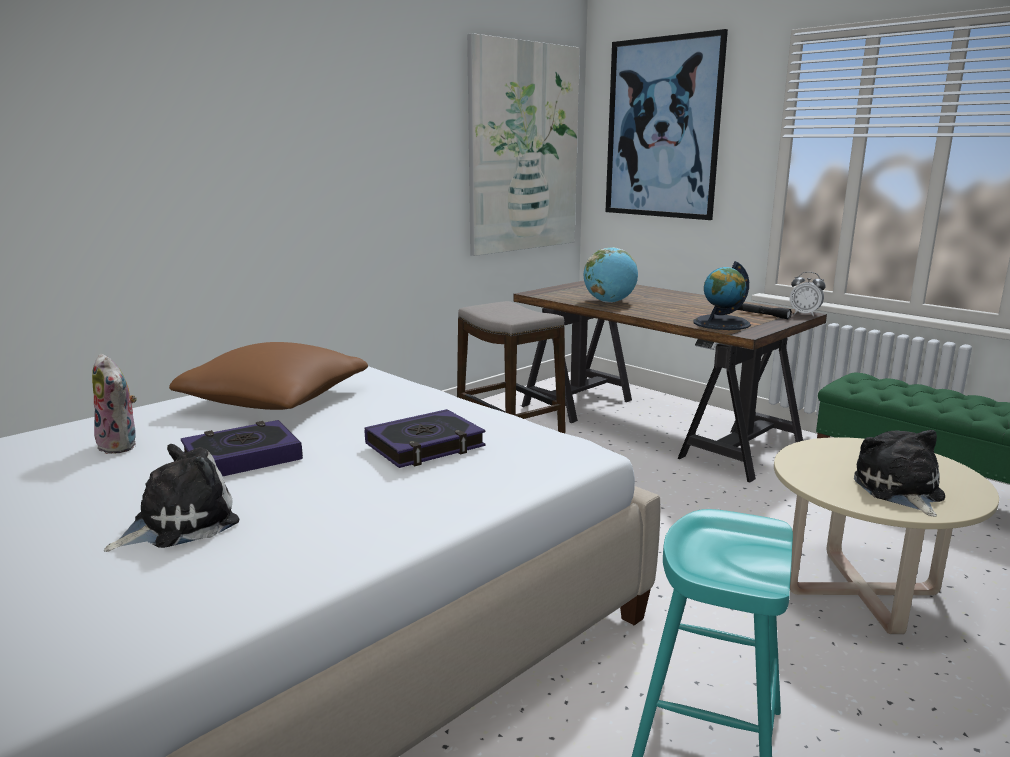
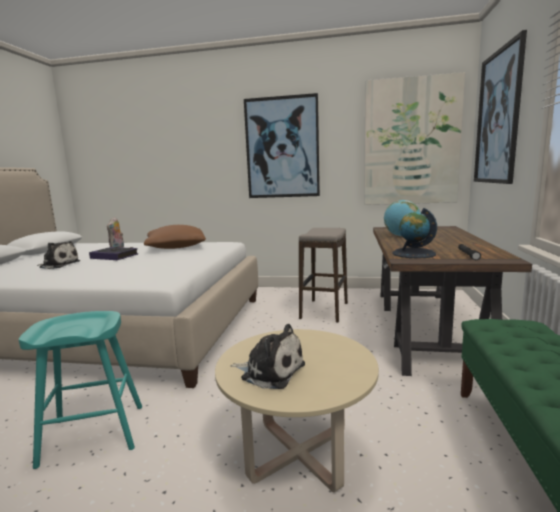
camera: 55 degrees right, 5 degrees down
(340, 147) = (282, 148): none -> picture
(425, 446) = (140, 265): book -> none
(804, 314) = (507, 260): alarm clock -> none
(899, 491) = (270, 371): plush toy -> plush toy turned 60 degrees clockwise

